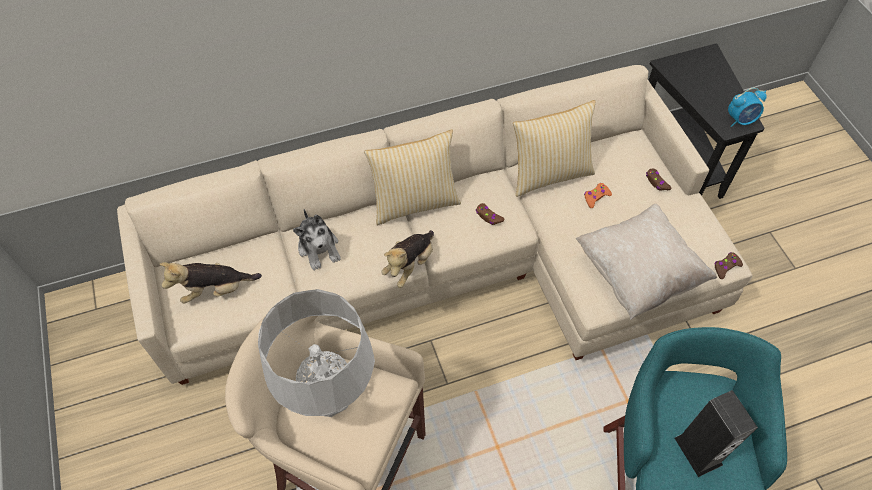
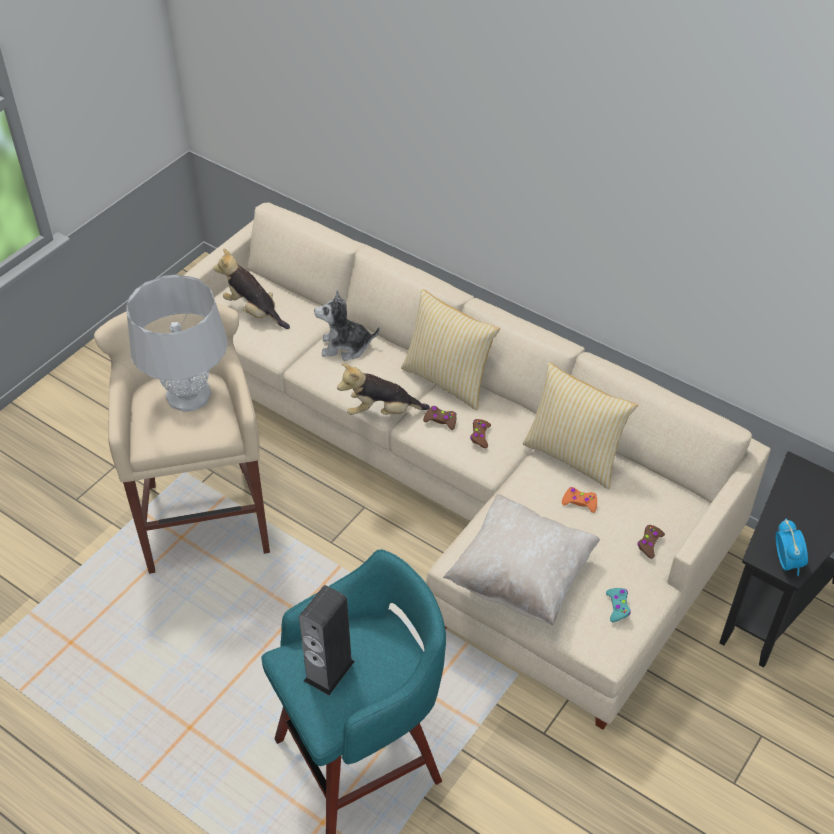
camera: 55 degrees right, 10 degrees down
(319, 248) = (345, 346): plush toy -> plush toy turned 60 degrees clockwise
(699, 233) = (617, 607): none -> turquoise game controller
(725, 267) = (597, 649): brown game controller -> brown game controller (441, 420)
(740, 120) = (786, 562): alarm clock -> alarm clock turned 135 degrees counterclockwise

